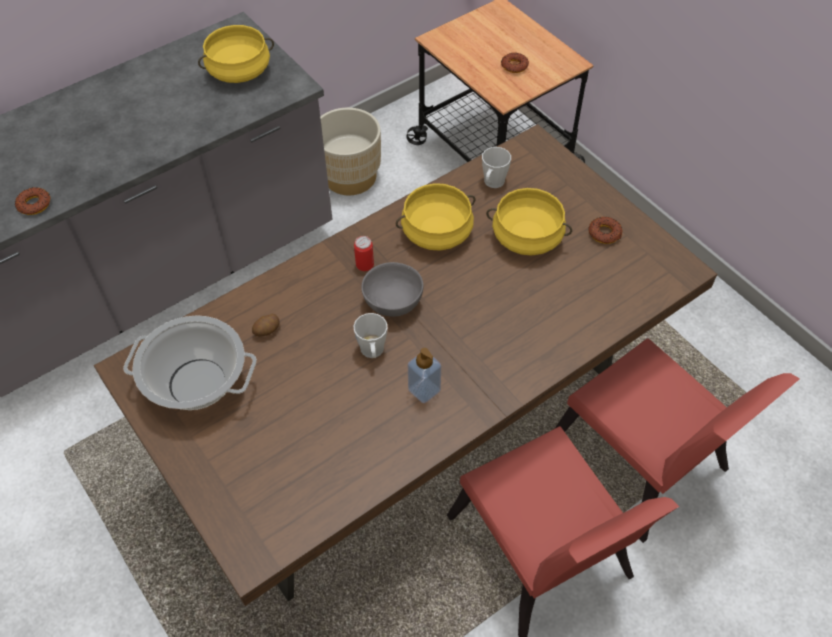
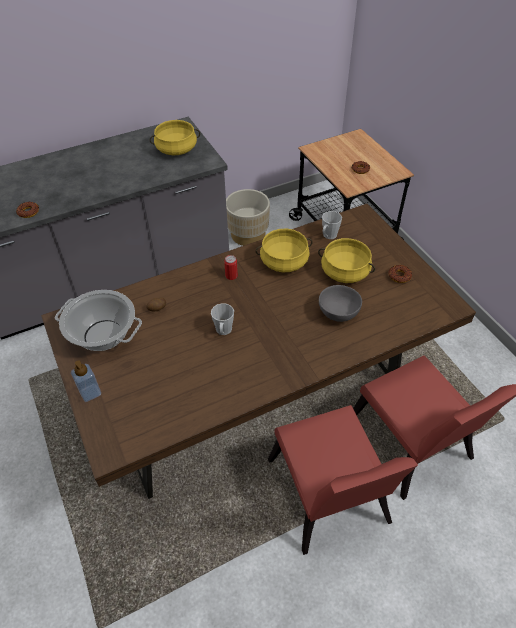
camera: 10 degrees right, 5 degrees down
(391, 303) = (243, 302): grey bowl -> grey bowl (337, 313)
(424, 390) = (253, 360): soap dispenser -> soap dispenser (90, 393)

